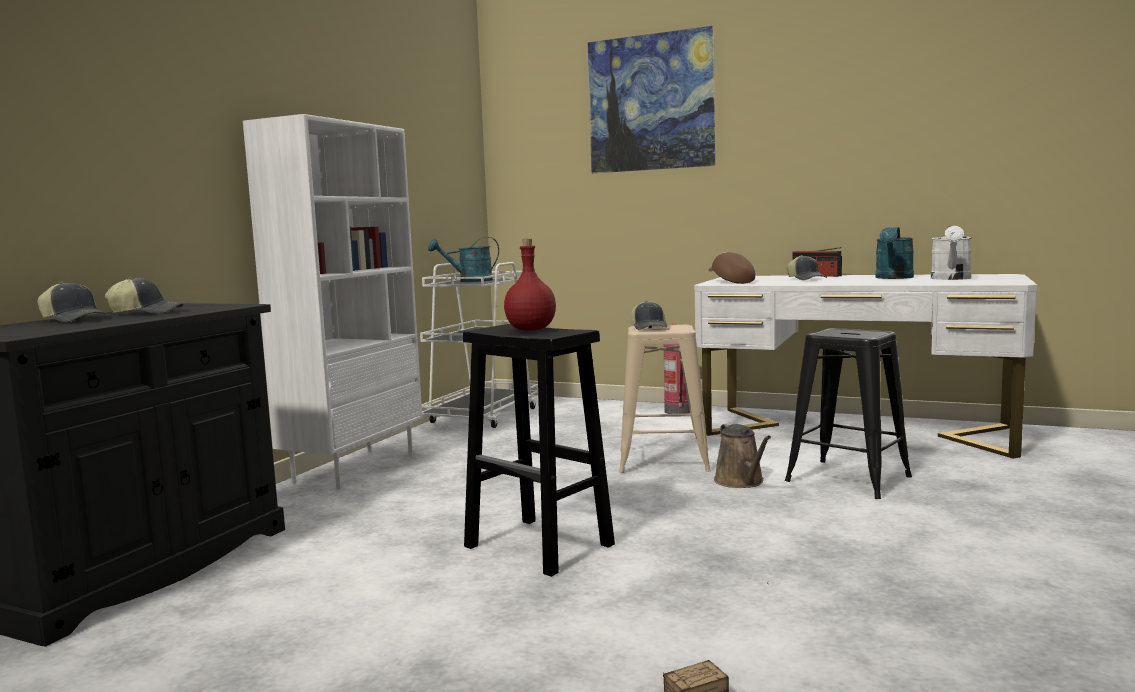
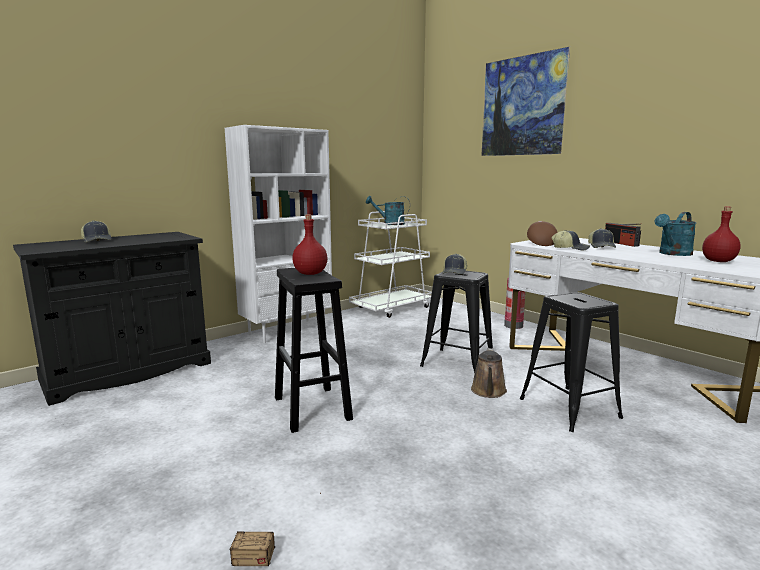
camera: 25 degrees right, 5 degrees up
(147, 313) = (137, 239): cap -> cap (570, 248)
(662, 461) = (457, 363): beige stool -> black stool
(951, 279) = (719, 261): white watering can -> red bottle

